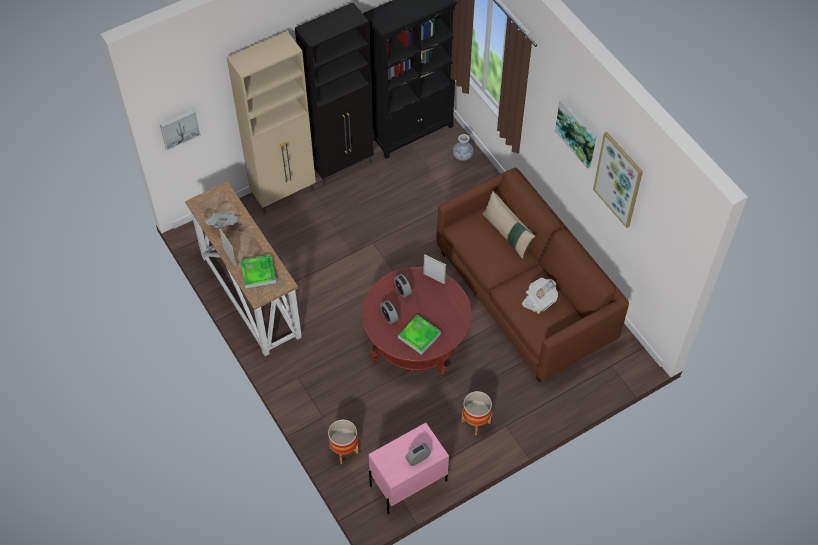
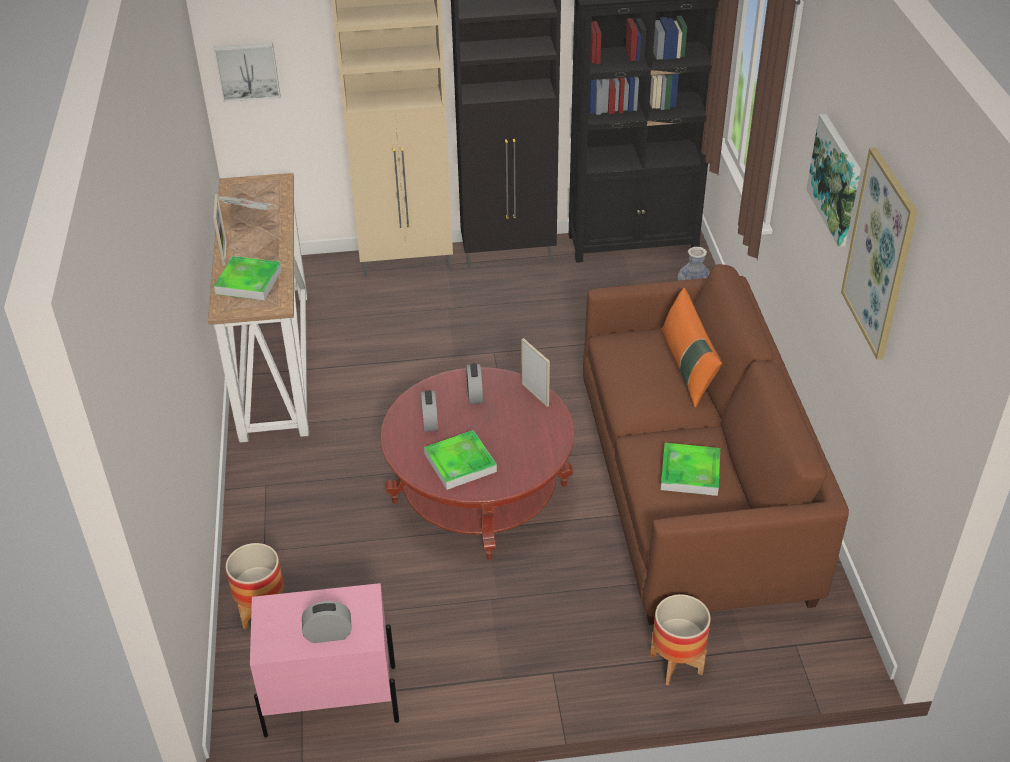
camera: 25 degrees right, 15 degrees down
(475, 422) = (503, 648): planter -> planter (676, 664)
(507, 234) = (687, 368): beige pillow -> orange pillow
(538, 300) = (690, 472): newspaper -> tray

